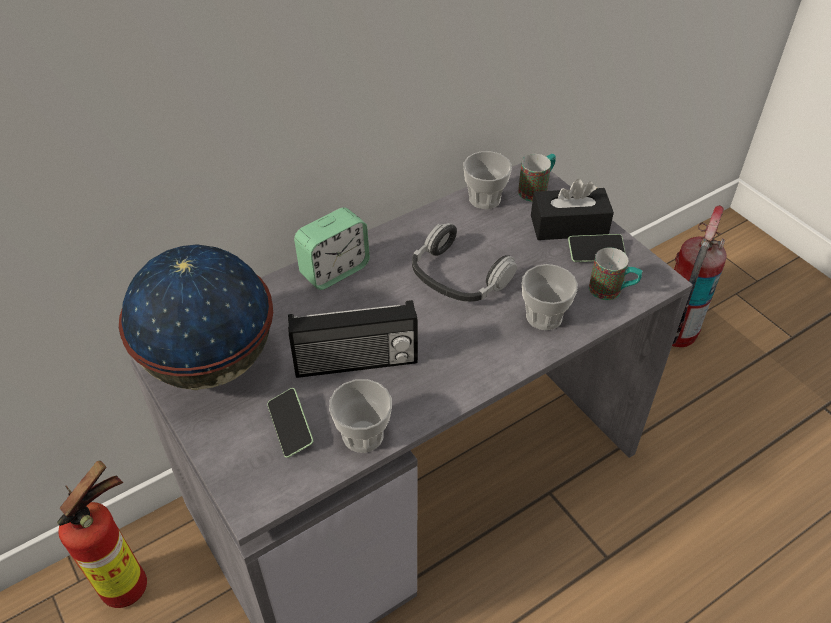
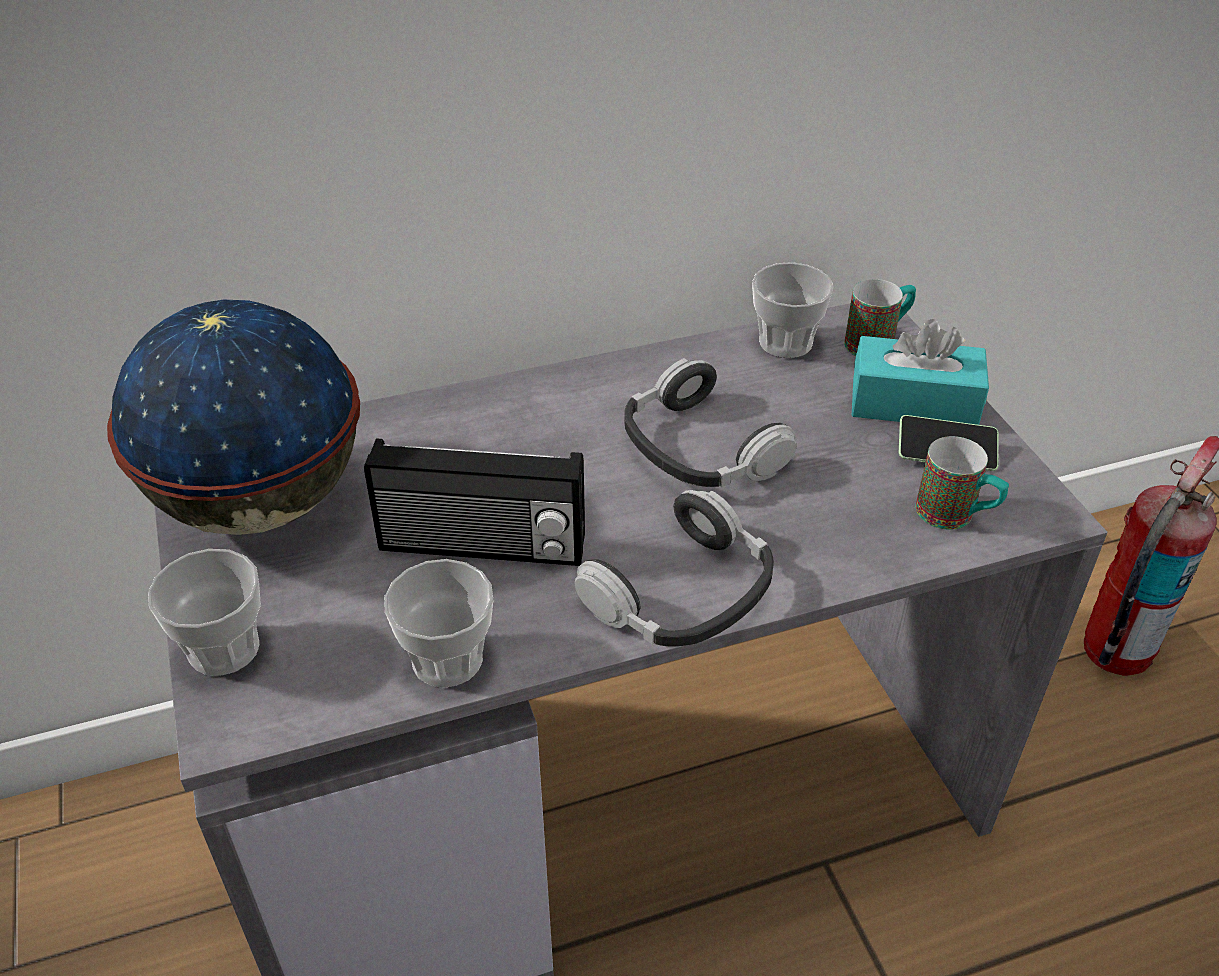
camera: 15 degrees right, 5 degrees down
(131, 583) = (131, 846): fire extinguisher -> none
(291, 428) = (338, 624): phone -> none
(334, 270) = (505, 406): alarm clock -> none
(480, 367) = (682, 593): none -> headphones
(544, 316) = (821, 534): cup -> cup (224, 648)
(569, 225) = (913, 404): black tissue box -> turquoise tissue box

